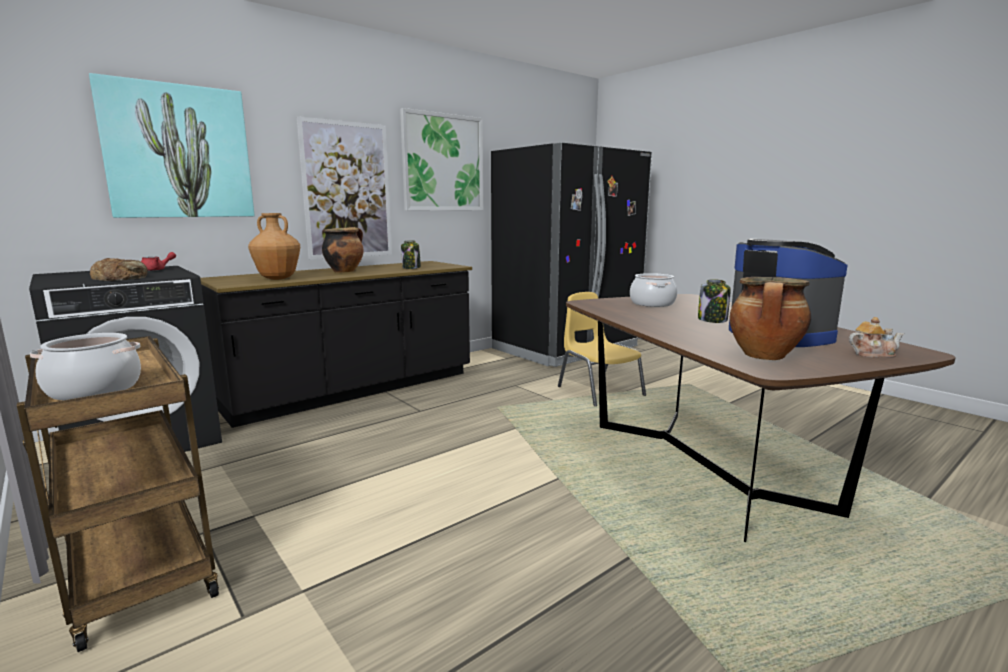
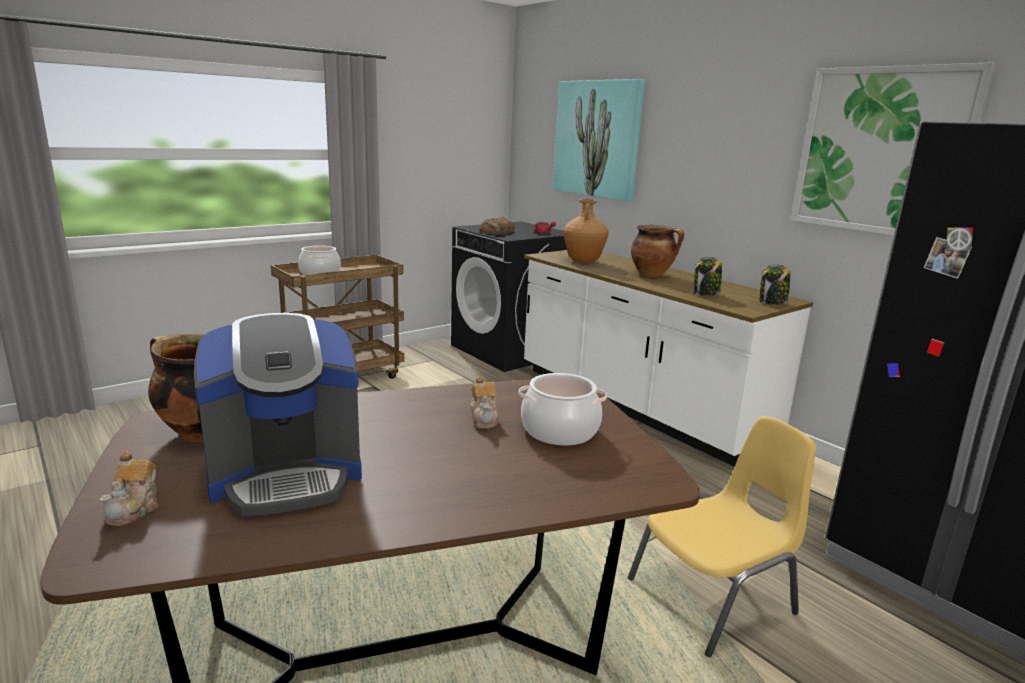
camera: 90 degrees right, 5 degrees up
(347, 190) = (724, 184): picture -> none
(354, 391) = (637, 406): black counter -> white counter
(653, 312) = (484, 419): none -> teapot
(713, 320) = (412, 450): jar -> jar (772, 302)

